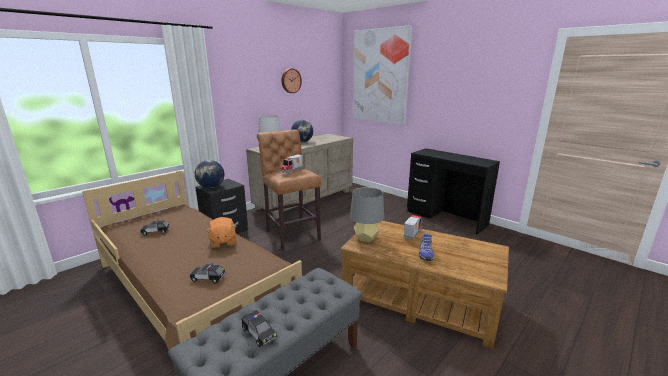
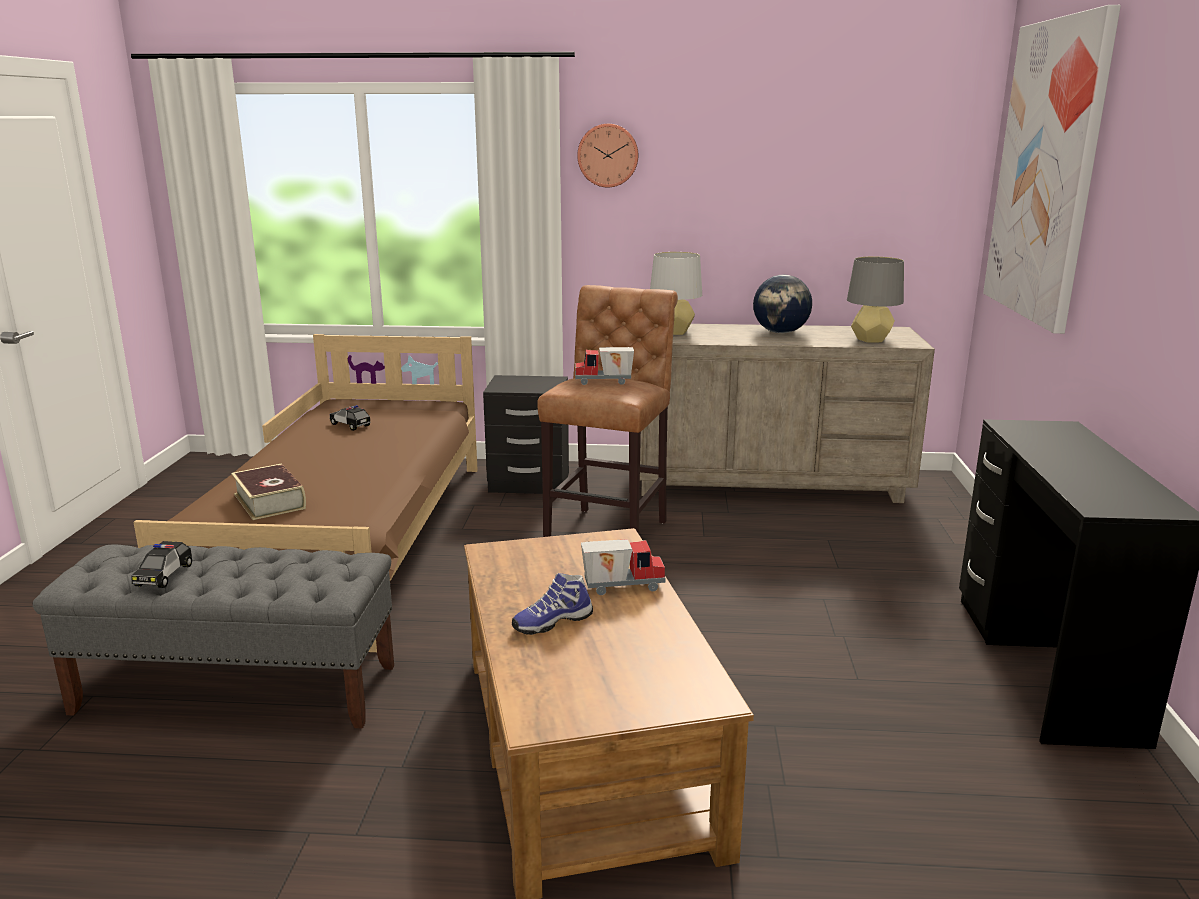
camera: 50 degrees right, 0 degrees up
(208, 278) = (270, 501): toy car -> book
(211, 187) = (510, 382): globe -> none
(223, 242) = (377, 469): orange plush toy -> none
(290, 80) = (790, 172): wall clock -> wall clock (608, 155)
(366, 238) = (532, 551): grey table lamp -> grey table lamp (871, 340)

